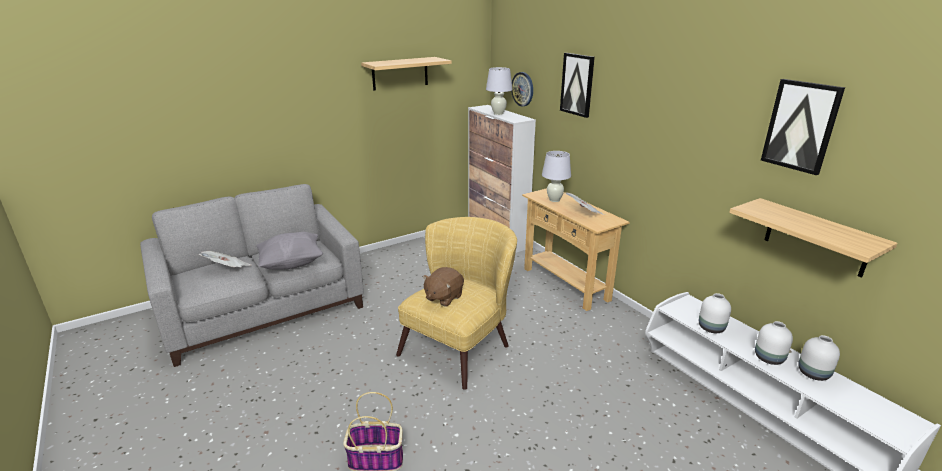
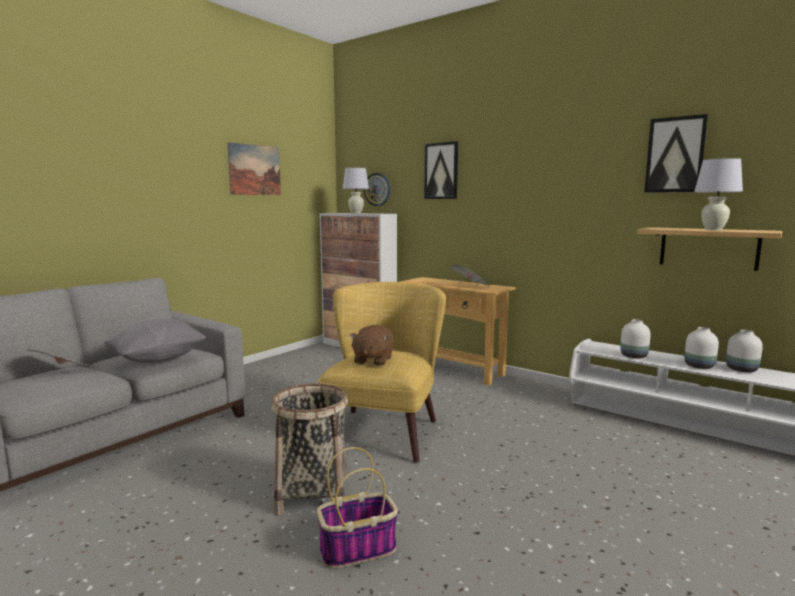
camera: 20 degrees left, 15 degrees down
(372, 401) = (312, 494): none -> basket
(400, 73) = (255, 170): shelf -> picture
(554, 200) = (433, 282): white table lamp -> white table lamp (713, 229)

